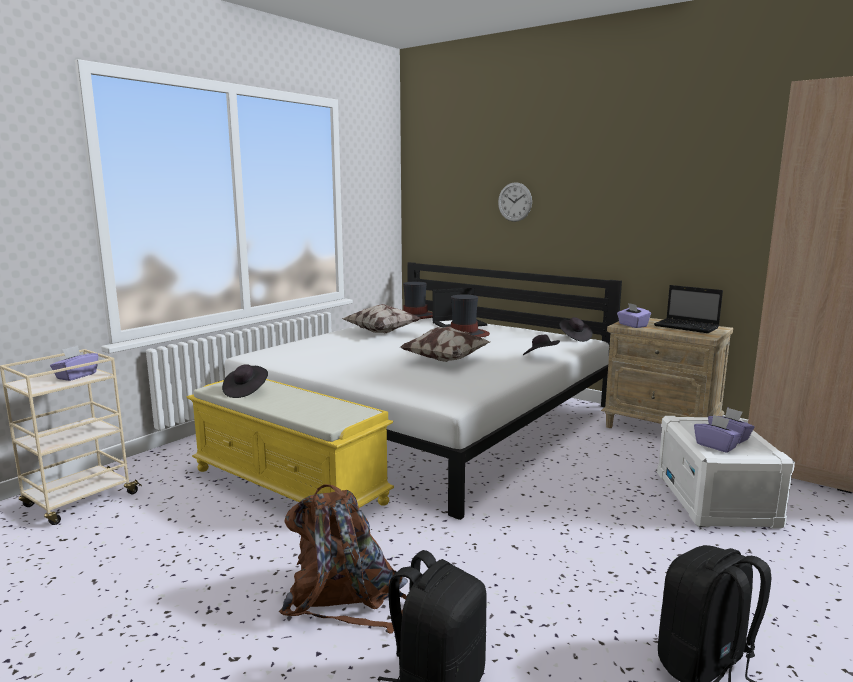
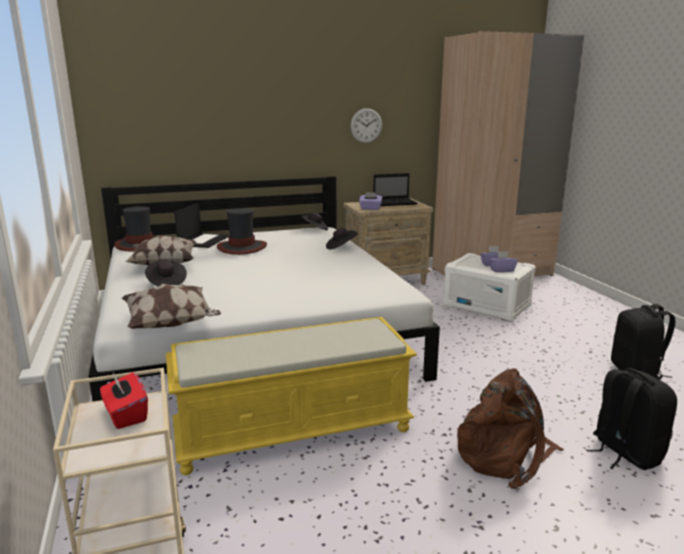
camera: 55 degrees left, 5 degrees up
(76, 376) = (126, 415): purple tissue box -> red tissue box
(245, 391) = (238, 355): black hat -> black hat (166, 283)
(446, 361) = (299, 269): pillow -> pillow (171, 324)
(515, 202) = (228, 114): wall clock -> wall clock (366, 125)

